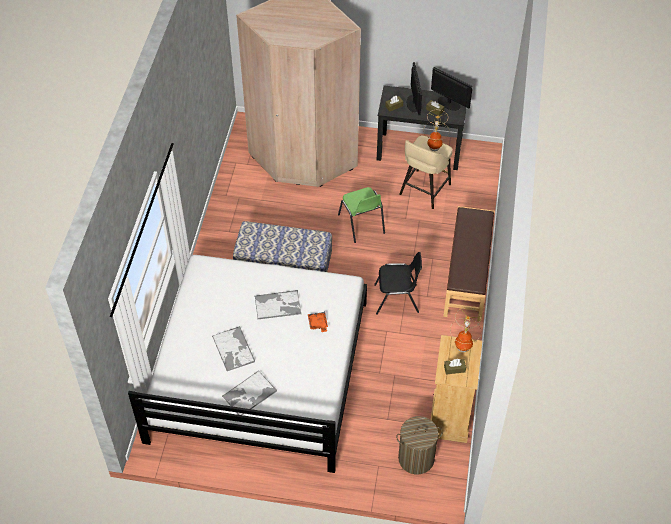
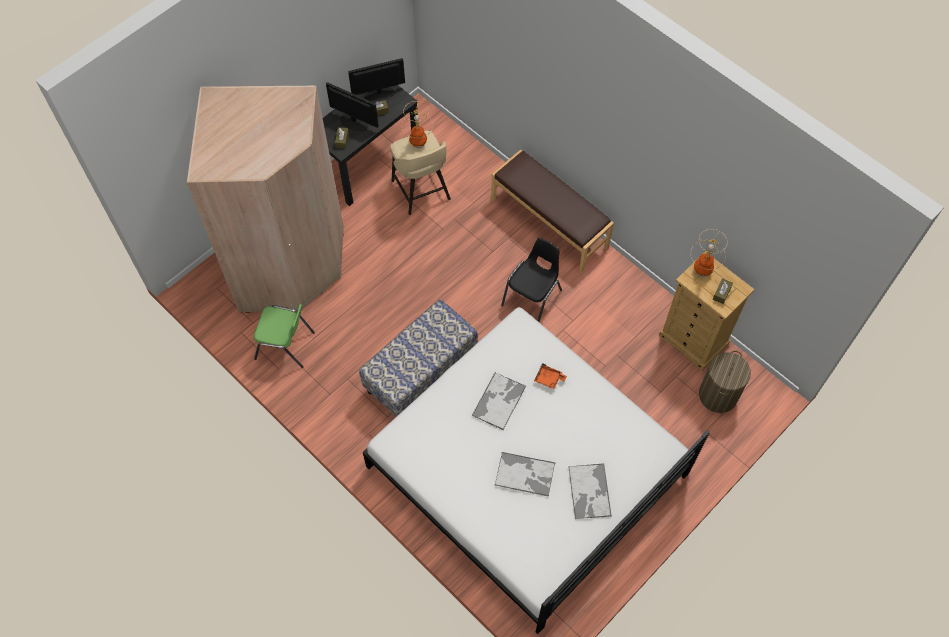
camera: 55 degrees left, 10 degrees up
(361, 224) = (419, 270): green chair -> green chair (286, 346)

